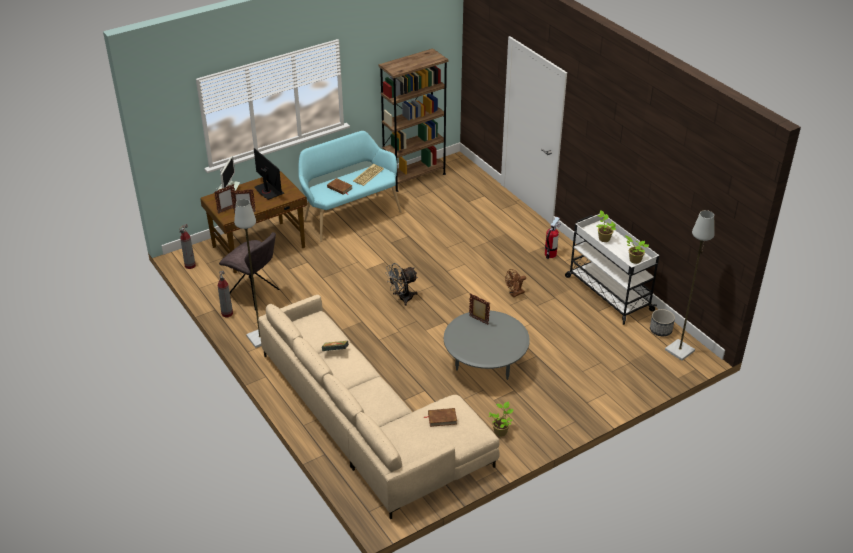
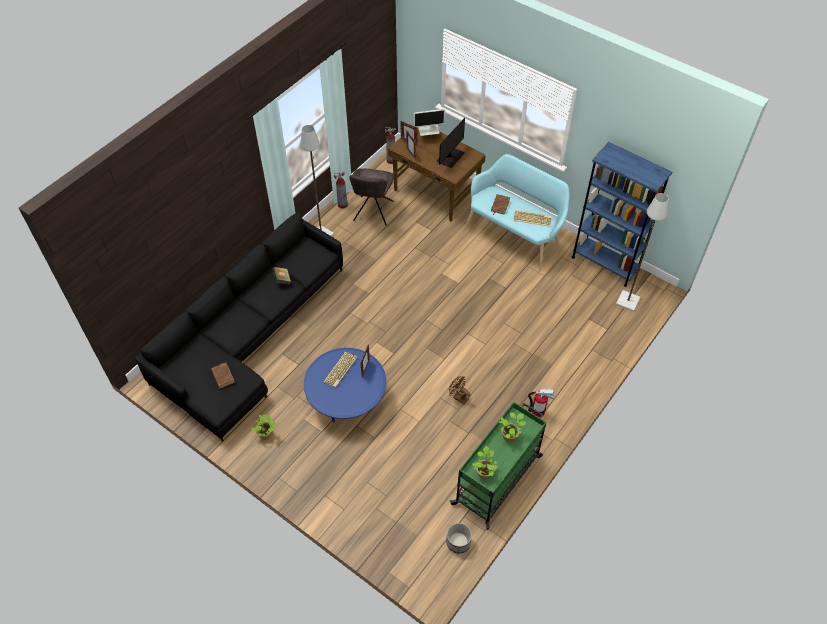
camera: 70 degrees right, 15 degrees up
(369, 423) = (248, 338): beige sofa -> black sofa
(402, 298) = (412, 312): grey fan -> none
(414, 177) = (605, 263): brown bookcase -> blue bookcase
(472, 337) = (340, 370): none -> keyboard
(485, 365) = (347, 400): grey coffee table -> blue coffee table
(608, 293) = (498, 479): white cart -> green cart
(680, 350) = (433, 567): grey floor lamp -> grey floor lamp (628, 302)

